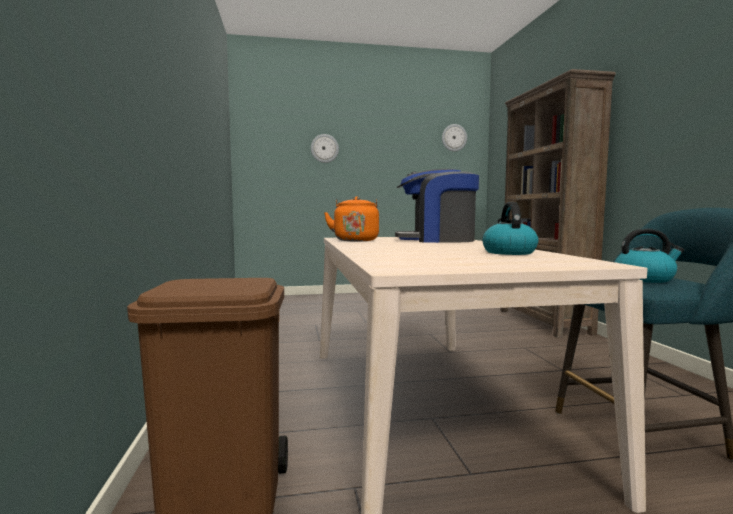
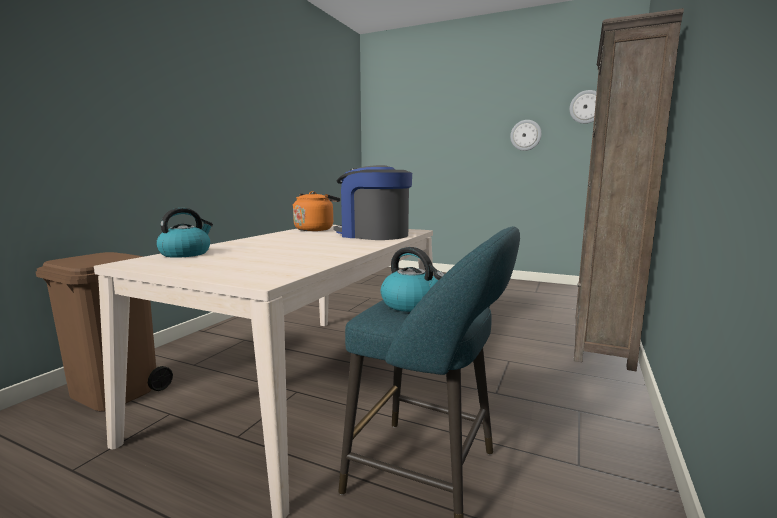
camera: 35 degrees right, 5 degrees up
(324, 148) = (438, 131): wall clock -> wall clock (525, 135)
(508, 252) = (307, 257): kettle -> kettle (186, 253)

